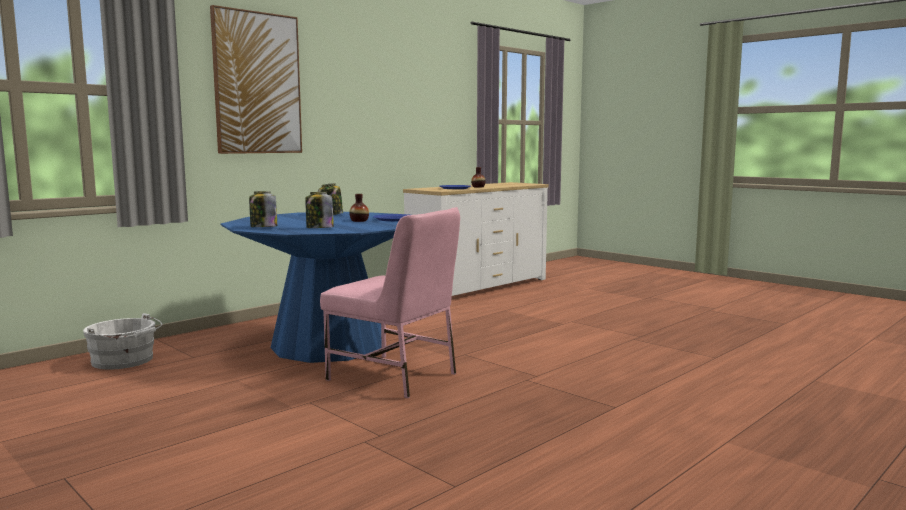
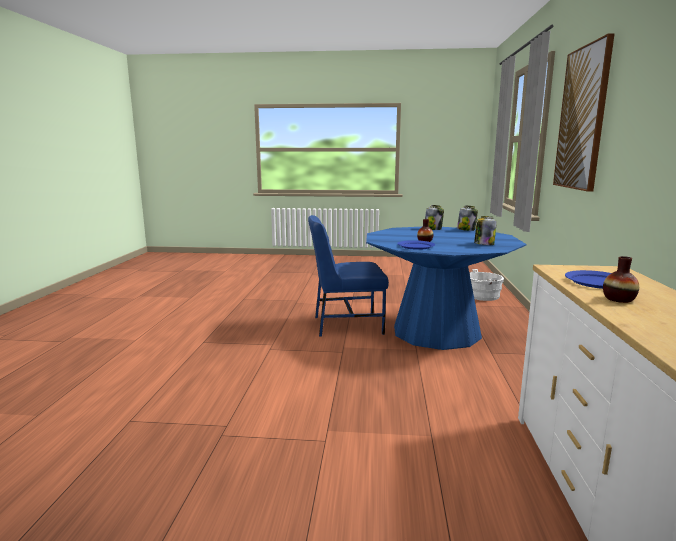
camera: 140 degrees right, 5 degrees up
(319, 228) = (404, 232): jar -> jar (466, 229)
(394, 376) = (346, 325): pink chair -> blue chair

